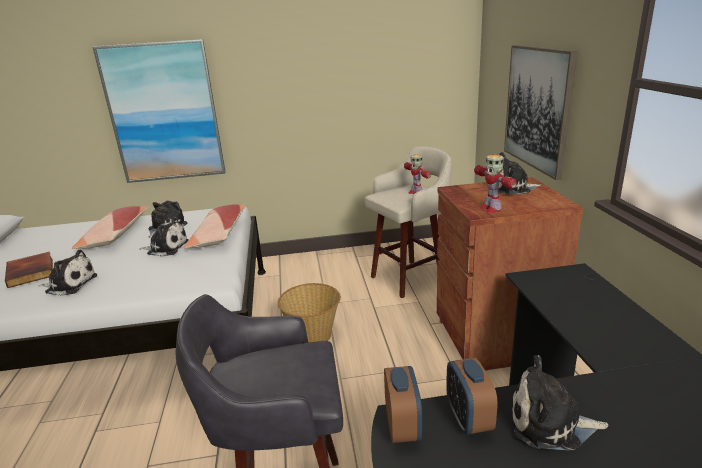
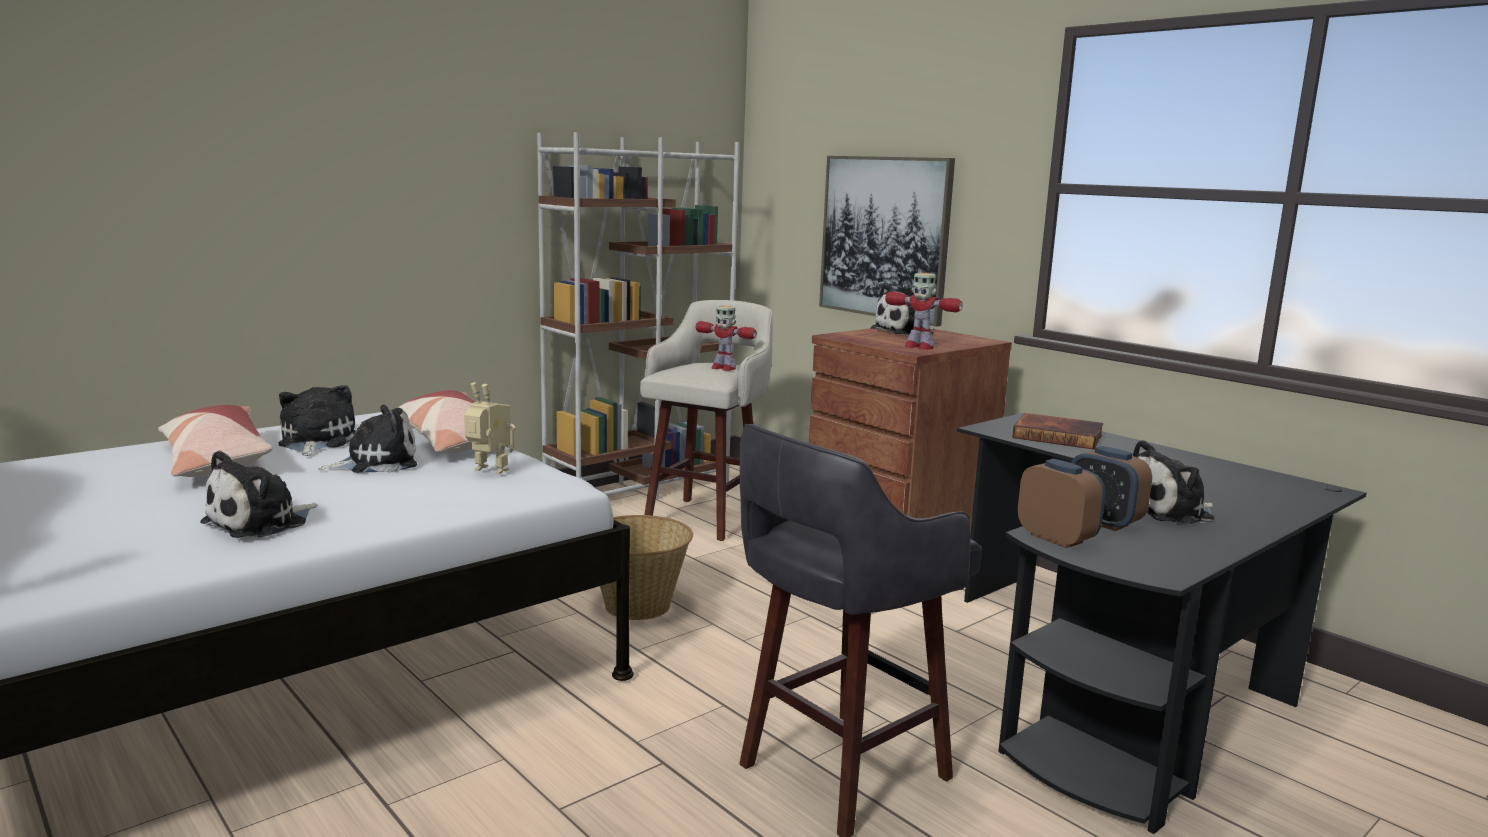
camera: 35 degrees left, 10 degrees down
(32, 272) = (119, 521): book -> book (1058, 436)
(69, 284) = (261, 523): plush toy -> plush toy turned 150 degrees clockwise
(164, 113) = (235, 228): picture -> none
(196, 264) = (488, 471): none -> toy robot
(394, 250) = (640, 490): none -> brown bookcase

